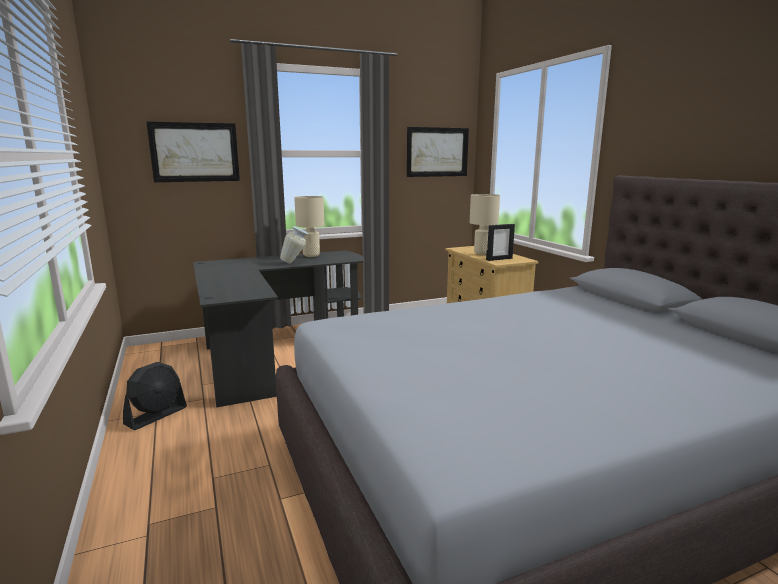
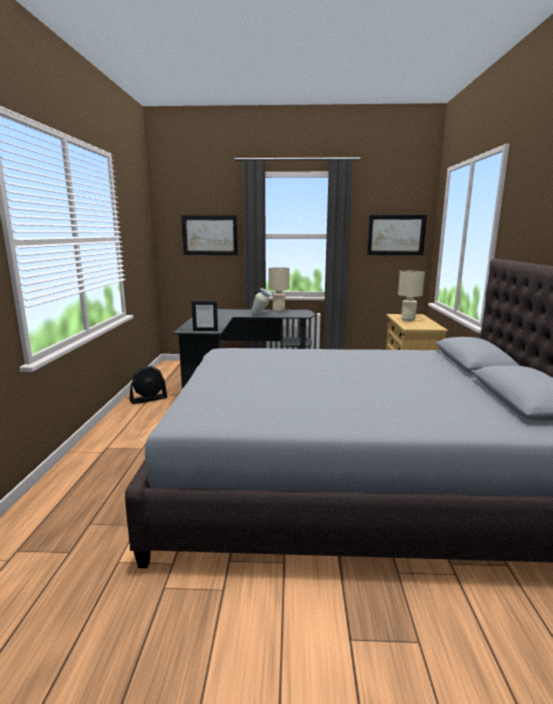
camera: 25 degrees right, 0 degrees up
(499, 259) = (415, 325): picture frame -> picture frame (205, 330)

